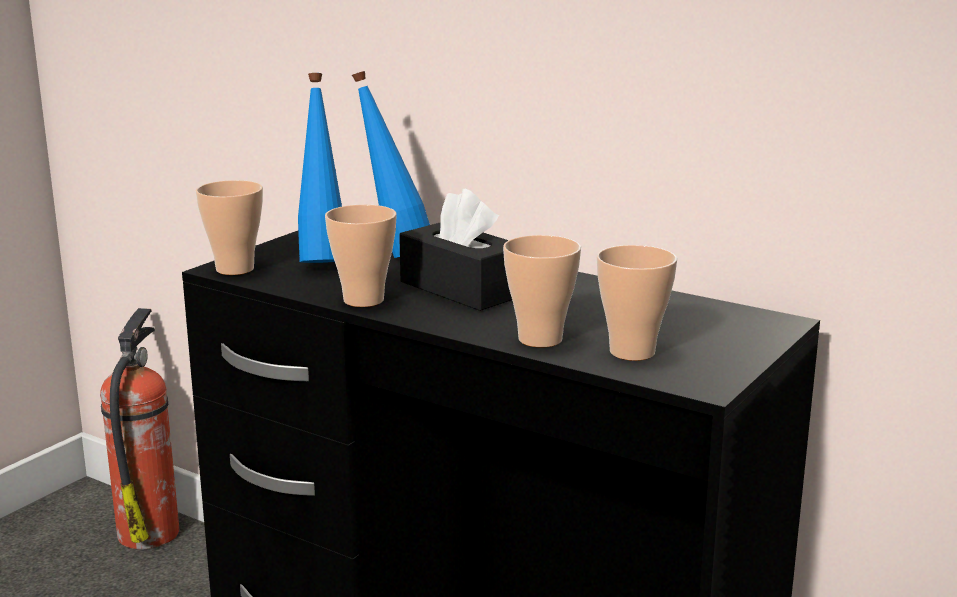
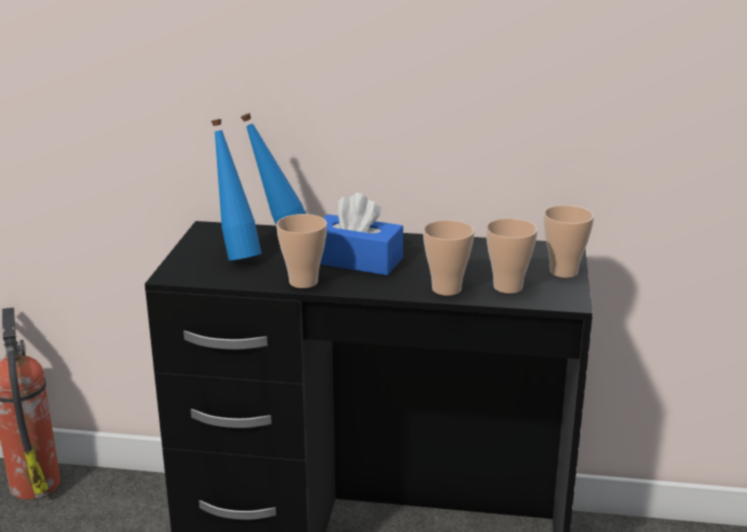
camera: 25 degrees left, 5 degrees up
(235, 269) = (182, 274): cup -> cup (563, 272)
(462, 288) = (356, 260): black tissue box -> blue tissue box

